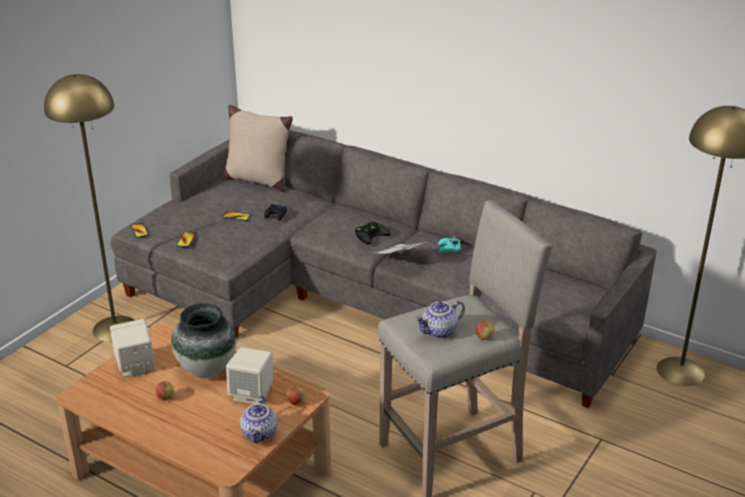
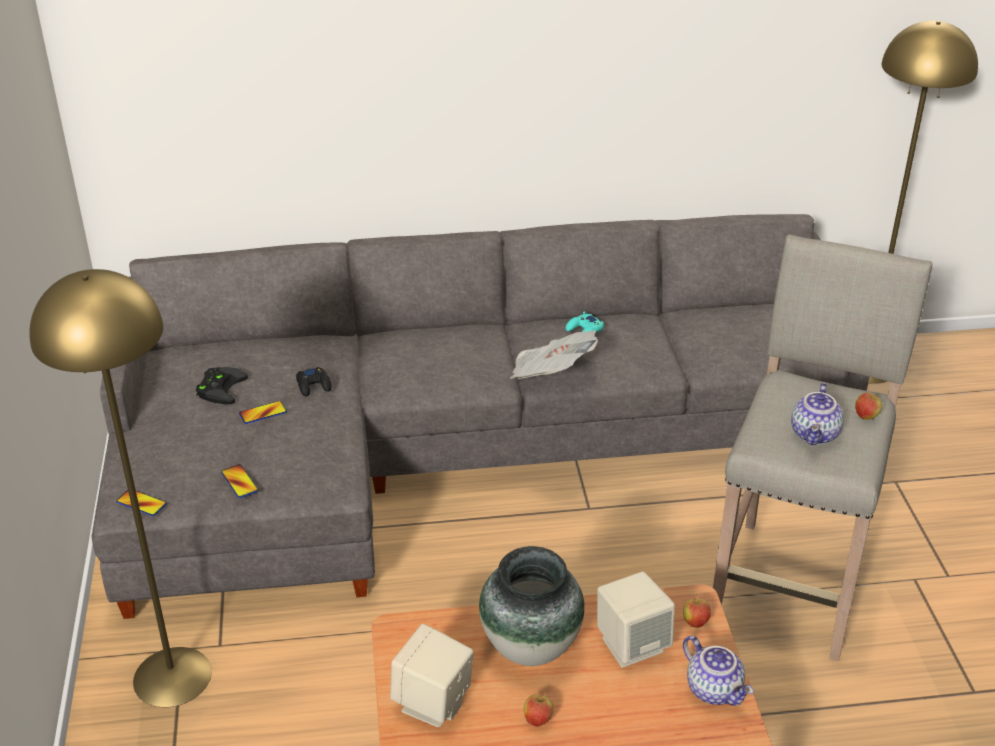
camera: 40 degrees left, 5 degrees up
(257, 180) = (211, 347): beige pillow -> none
(371, 234) = (471, 354): black game controller -> black game controller (220, 387)

